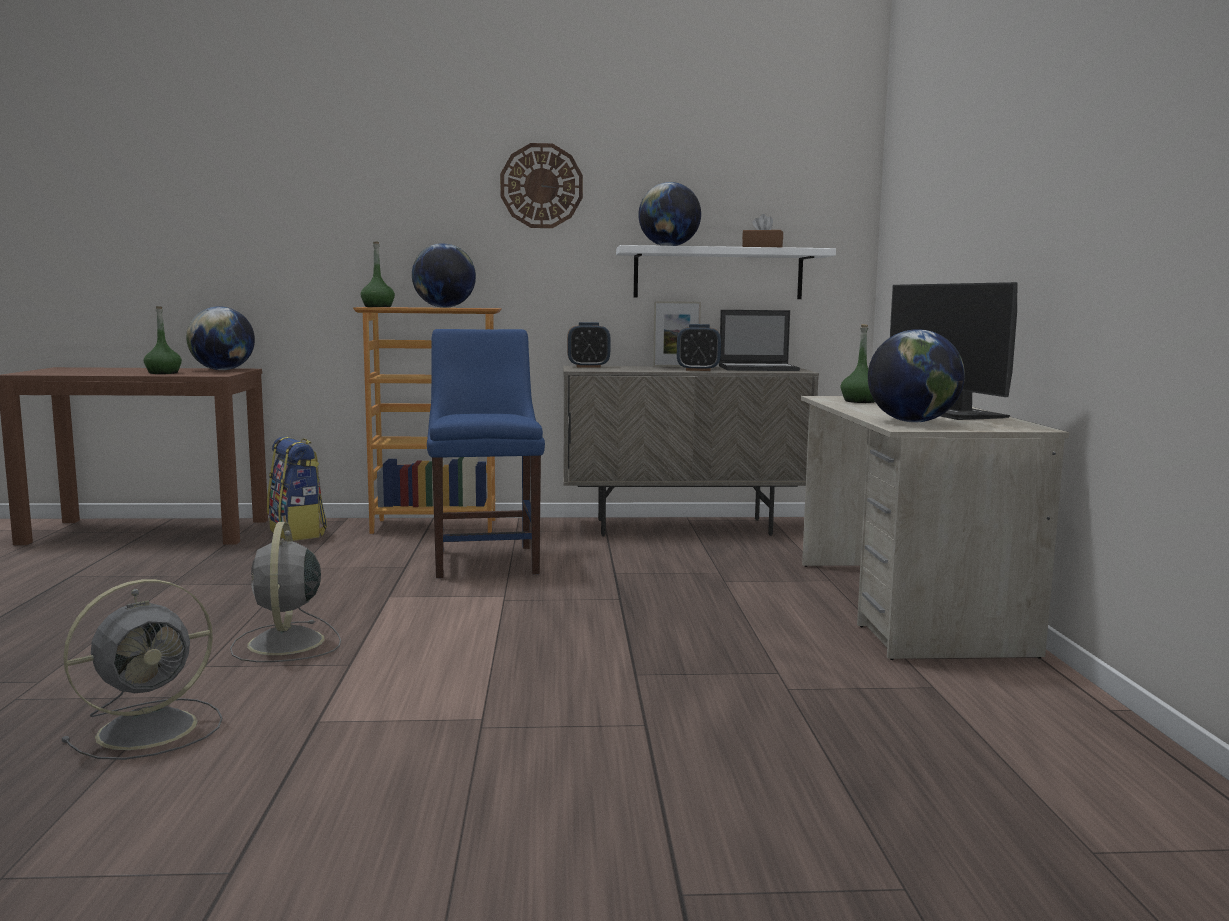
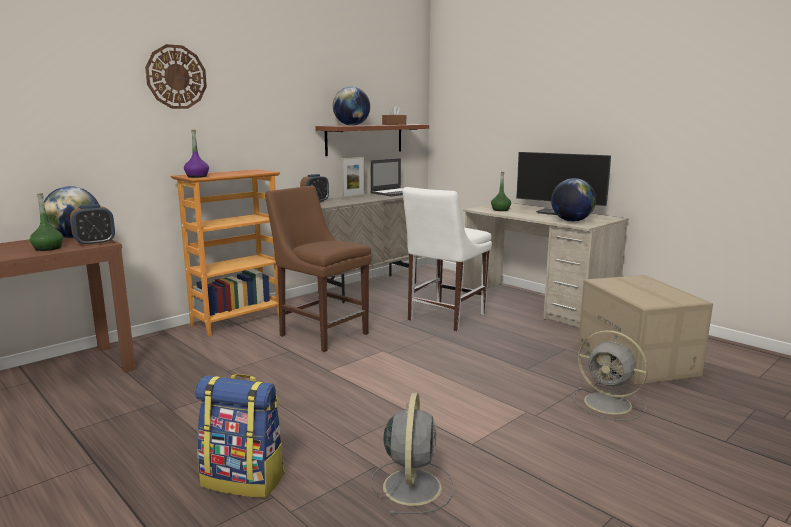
camera: 40 degrees left, 5 degrees up
(285, 644) = (349, 415): grey fan -> grey fan (610, 404)
(298, 533) = (158, 349): backpack -> backpack (244, 479)
(377, 307) = (197, 176): green bottle -> purple bottle
(444, 307) = (233, 172): globe -> none
(486, 559) = (321, 333): blue chair -> brown chair
(541, 186) = (273, 86): wall clock -> wall clock (176, 77)
(693, 583) = (444, 318): none -> white chair
(698, 370) = (378, 198): alarm clock -> alarm clock (95, 243)
(718, 274) = (364, 139): white shelf -> brown shelf
(871, 728) = (637, 360): none -> cardboard box

